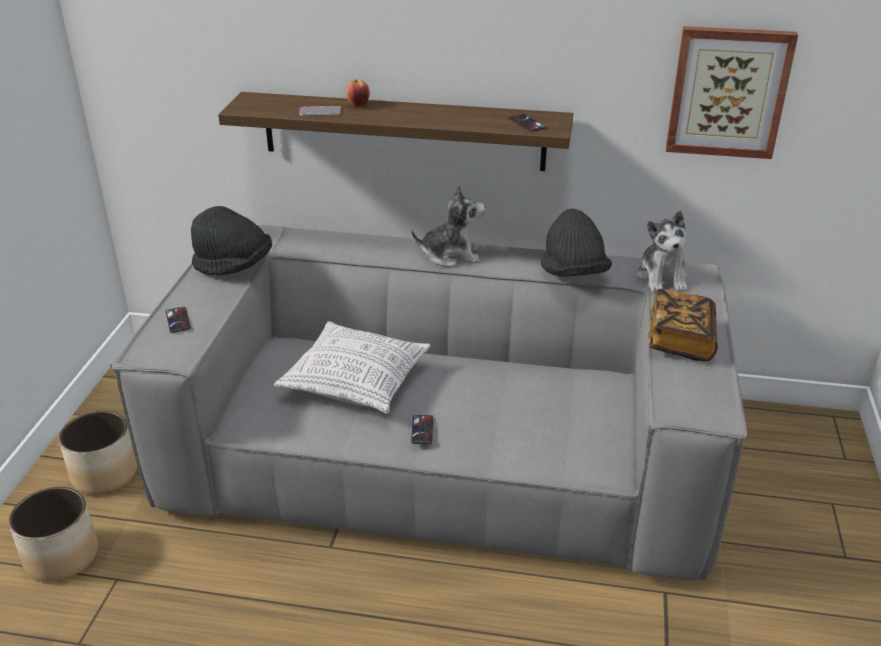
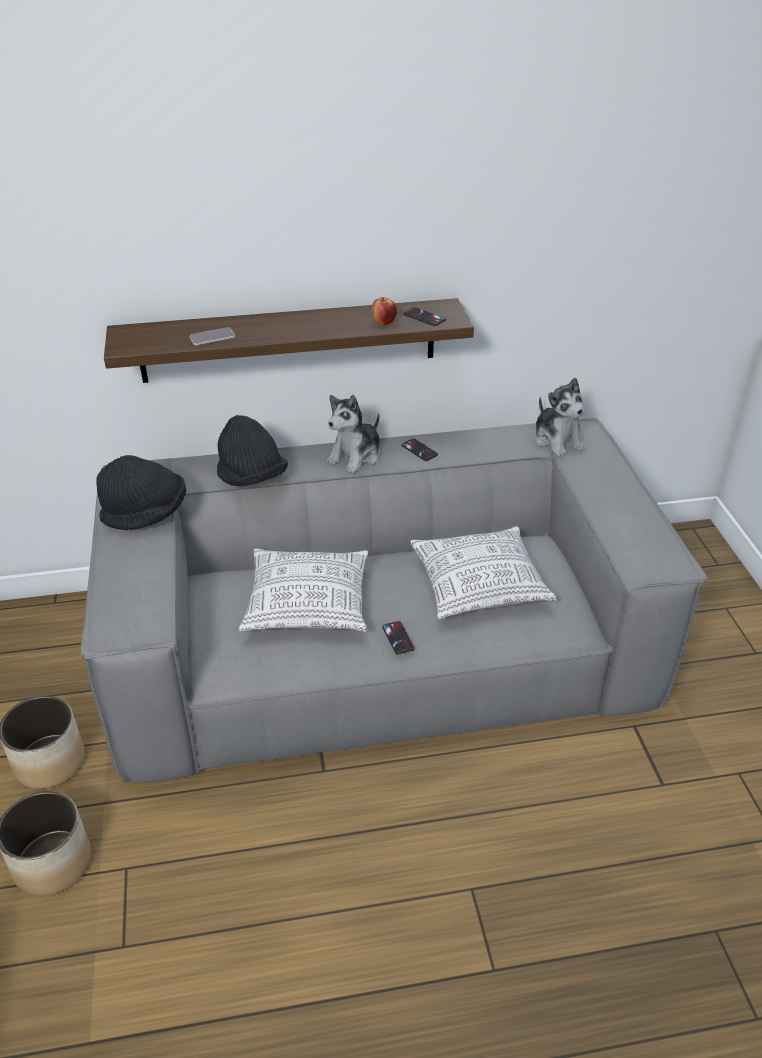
camera: 20 degrees left, 5 degrees up
(178, 320) = (124, 588): phone -> phone (419, 450)
(358, 105) = (245, 322): apple -> apple (383, 323)
(451, 255) = (356, 456): plush toy -> plush toy turned 150 degrees clockwise
(530, 402) = (479, 586): none -> pillow
(573, 273) = (479, 452): black hat -> black hat (251, 478)
(680, 340) = (608, 500): book -> none
(728, 92) = (598, 259): picture -> none

